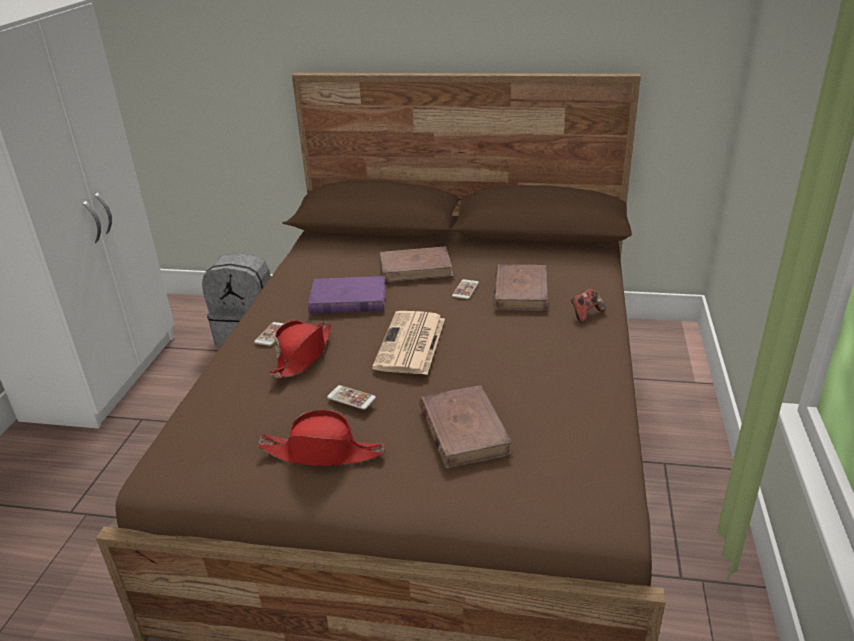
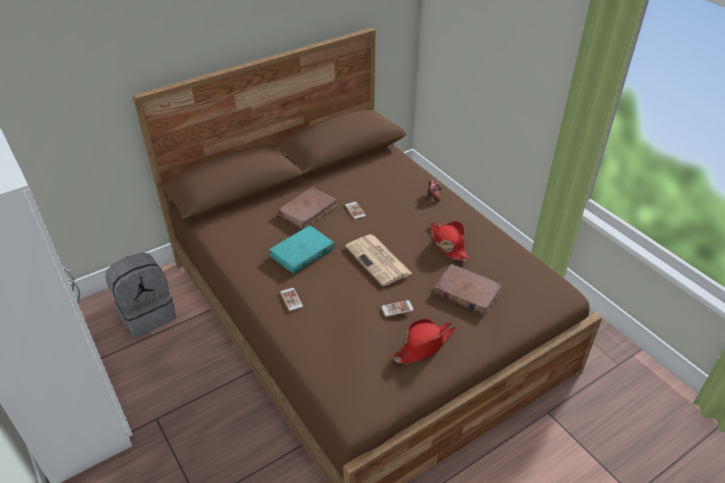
camera: 45 degrees left, 10 degrees up
(302, 355) = (336, 300): red hat -> red hat (448, 244)
(347, 300) = (302, 252): purple book -> turquoise book
(520, 291) = (385, 197): brown book -> none

